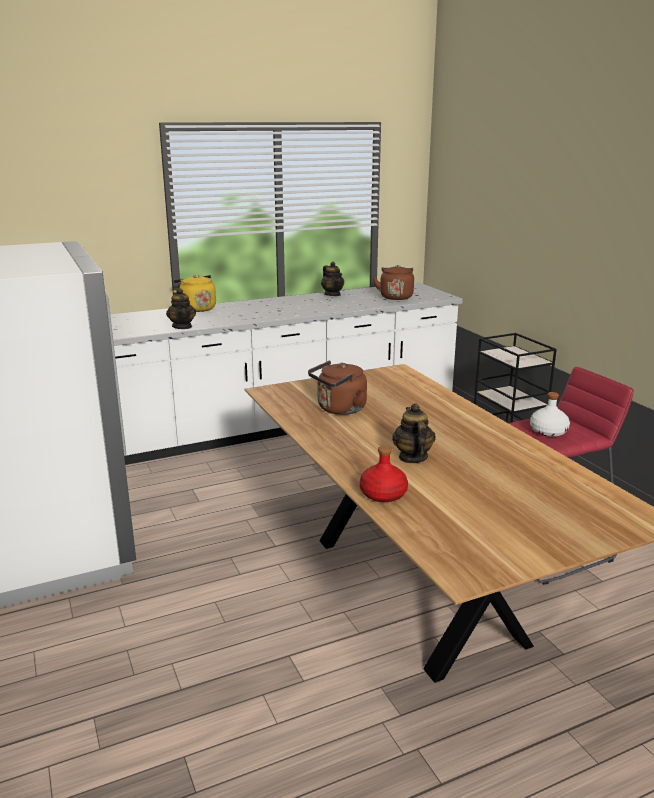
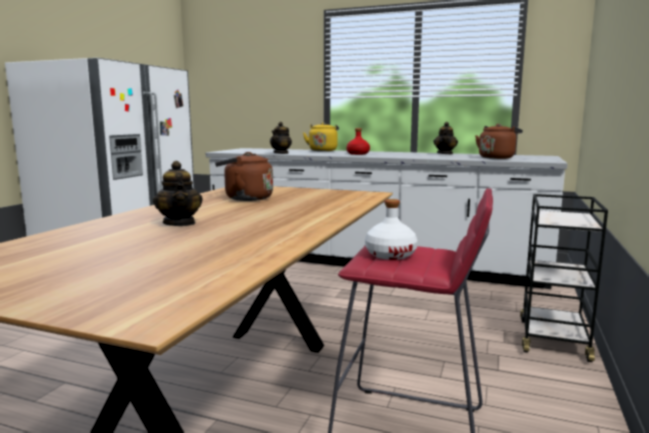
camera: 45 degrees right, 10 degrees down
(383, 494) = (80, 230): red bottle -> red bottle (357, 154)
(412, 457) = (180, 223): teapot -> teapot turned 120 degrees clockwise

